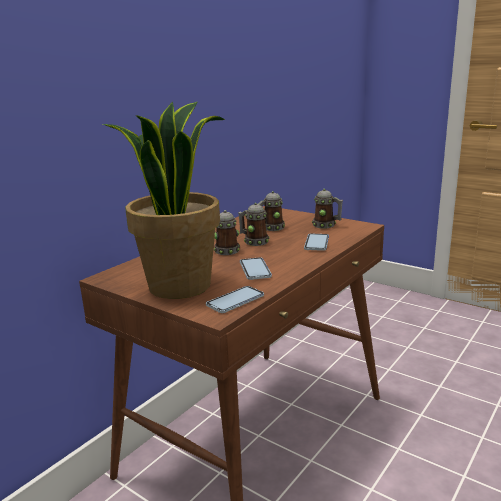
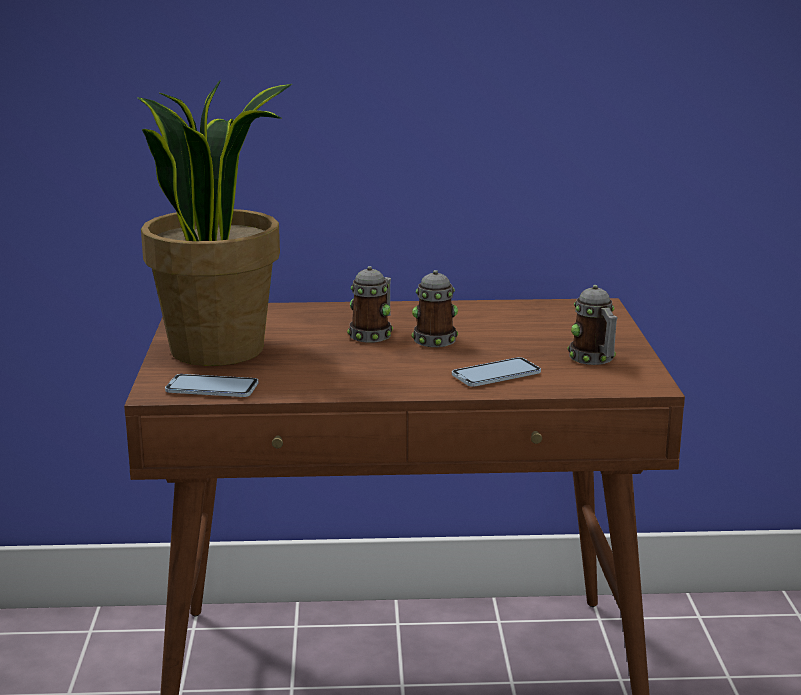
camera: 50 degrees right, 0 degrees up
(255, 270) = (327, 369): phone -> none
(270, 228) = (510, 331): mug -> none

